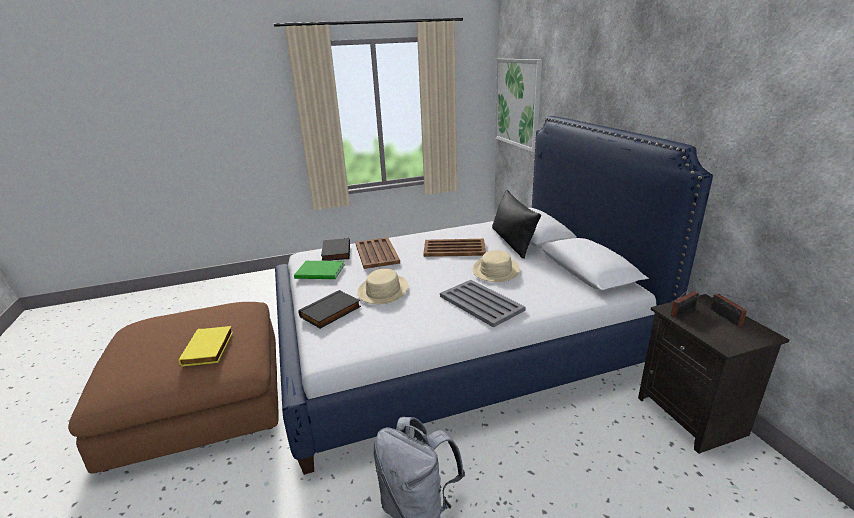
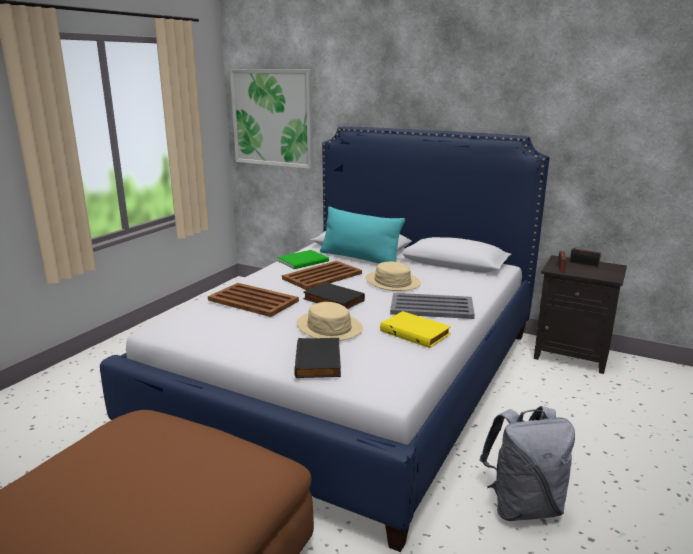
camera: 45 degrees left, 5 degrees down
(209, 348) = (202, 467): yellow book -> yellow book (416, 332)
(321, 272) = (225, 335): green book -> green book (304, 261)
(335, 252) = (198, 313): black book -> black book (332, 300)
(512, 241) = (359, 258): black pillow -> turquoise pillow

